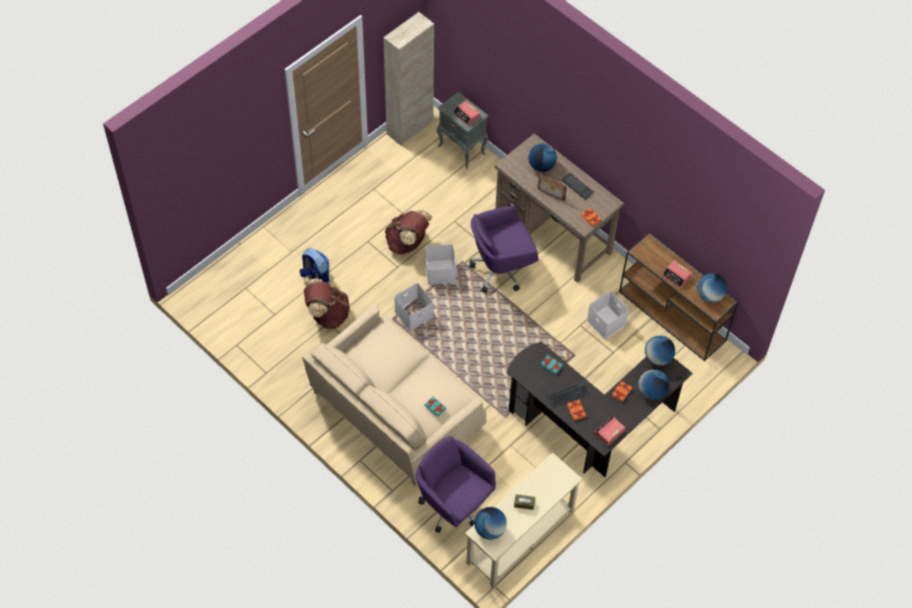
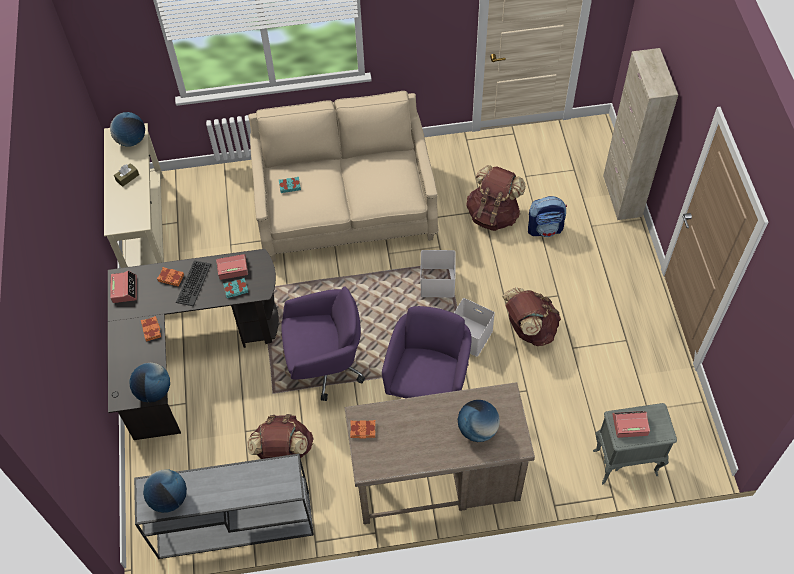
camera: 130 degrees right, 0 degrees up
(410, 127) = (696, 429): beige cabinet -> beige cabinet (622, 196)
(453, 508) = (217, 197): purple office chair -> purple office chair (326, 368)
(550, 195) = (428, 410): picture frame -> none
(577, 187) = (417, 447): keyboard -> none
(607, 322) = (283, 451): white storage box -> brown backpack
(652, 392) = (125, 357): globe -> none
(673, 316) = (233, 525): brown console table -> grey console table
(677, 276) = (223, 483): alarm clock -> alarm clock (232, 268)

